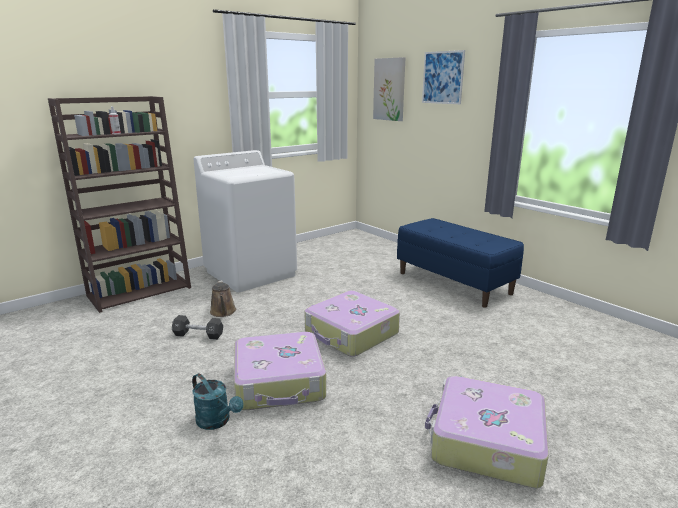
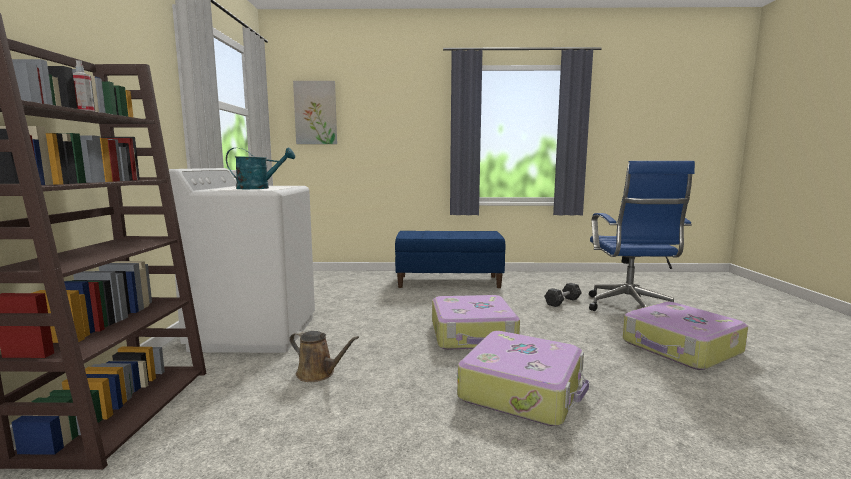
camera: 50 degrees left, 10 degrees down
(198, 335) = (347, 404): black dumbbell -> black dumbbell (562, 302)
(217, 421) = (567, 448): turquoise watering can -> turquoise watering can (259, 188)
(442, 77) = (384, 101): picture -> none
(561, 388) = (629, 308): none -> blue office chair

